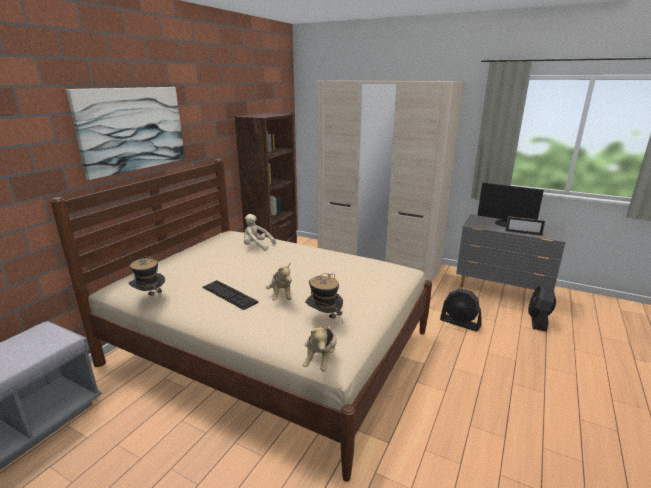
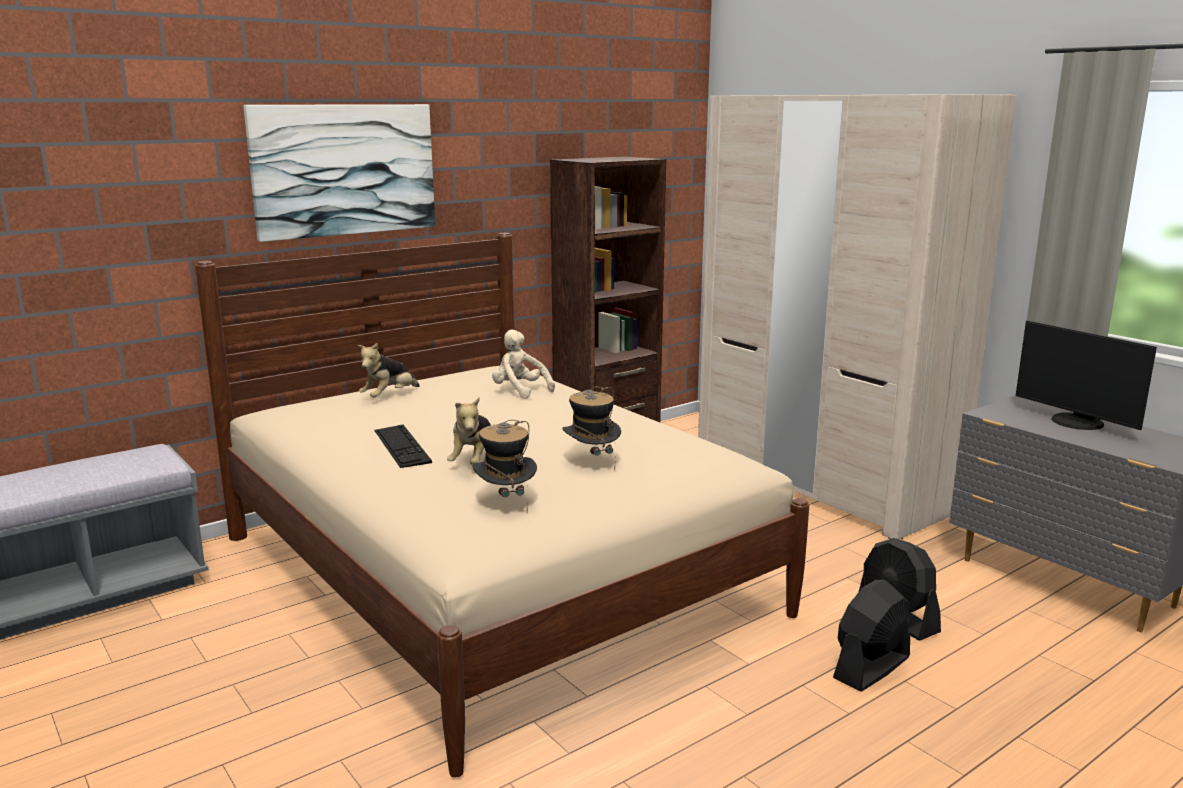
camera: 25 degrees right, 5 degrees down
(150, 298) = (294, 432): hat -> hat (591, 462)
(321, 359) = (440, 548): plush toy -> plush toy (389, 397)
(523, 233) = (1095, 444): picture frame -> none
(538, 321) = (1096, 656): black fan -> black fan (871, 667)

